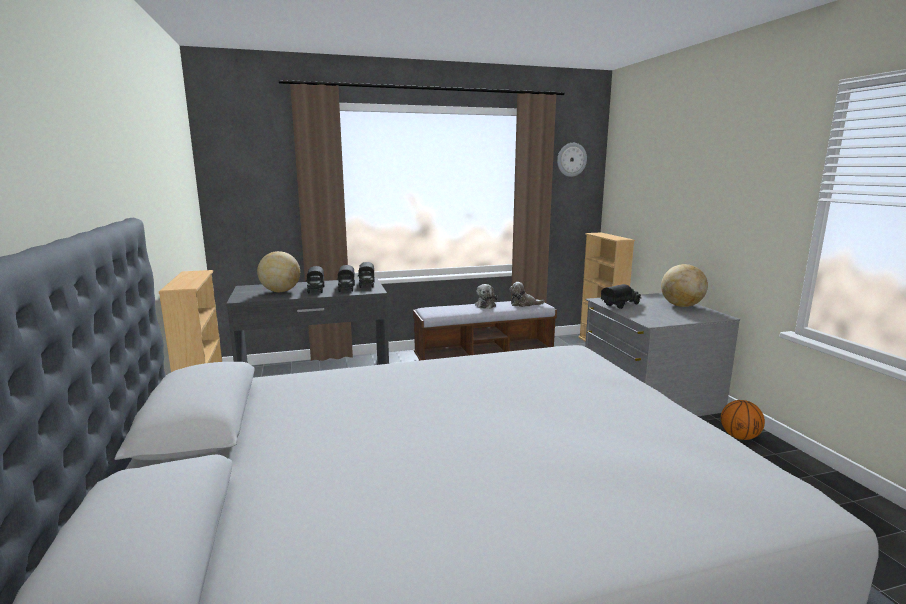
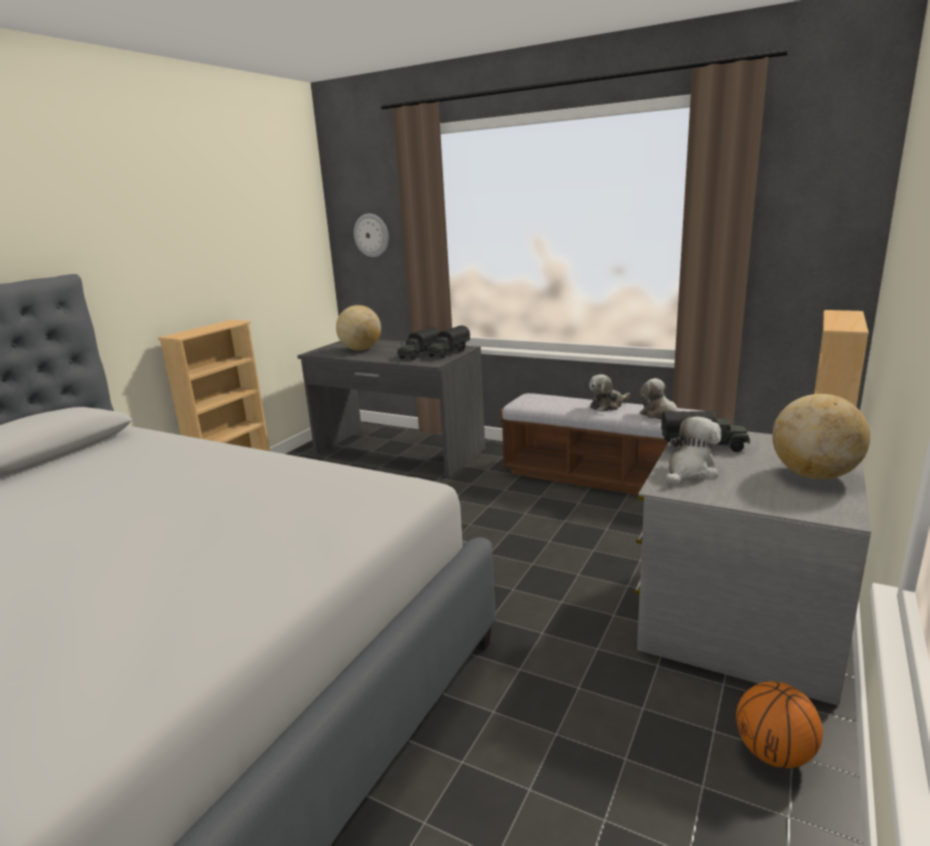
camera: 45 degrees right, 5 degrees up
(316, 289) = (391, 352): toy truck -> none
(571, 159) = (813, 173): wall clock -> wall clock (372, 235)
(643, 315) = (690, 472): none -> plush toy

